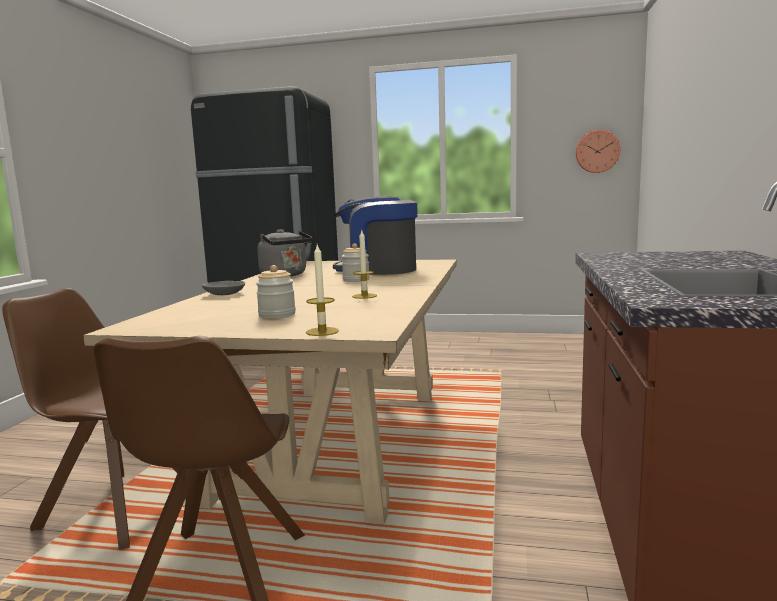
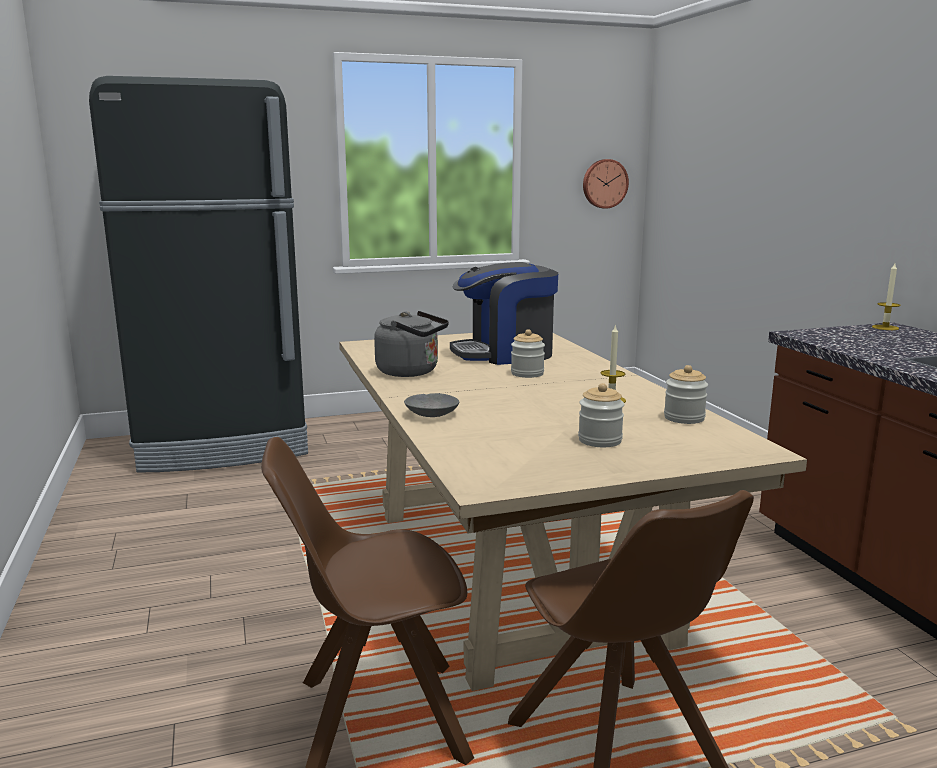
camera: 30 degrees left, 5 degrees up
(322, 331) = (715, 458): candle -> candle (885, 327)
(382, 309) = (684, 418): none -> jar

